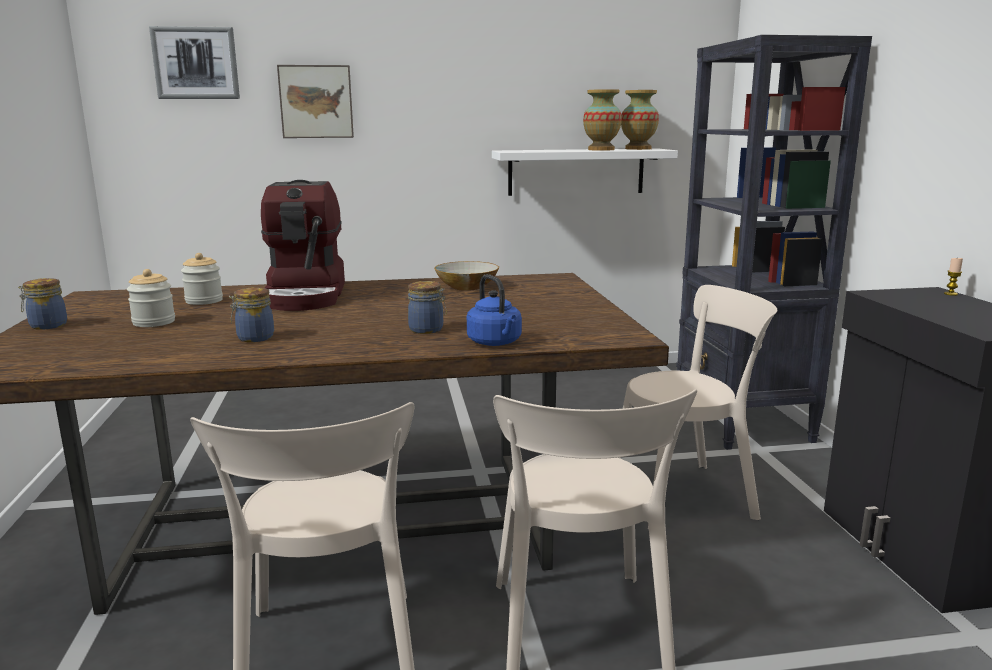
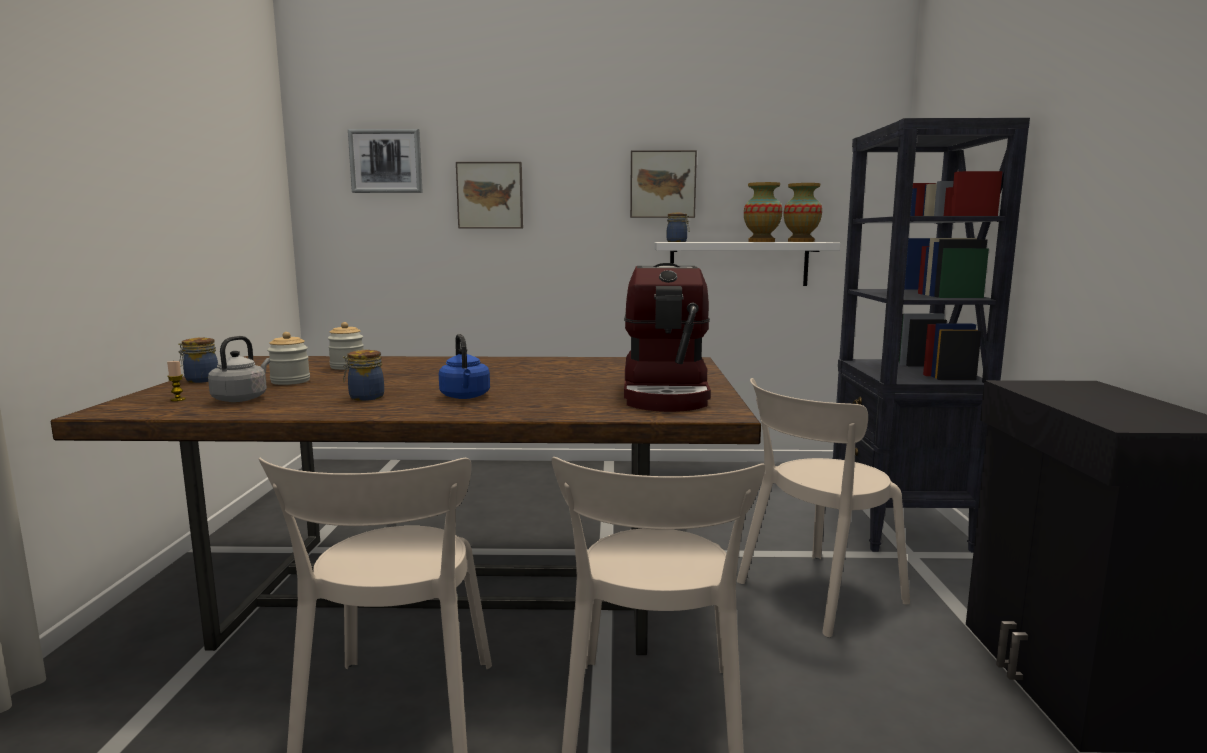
camera: 10 degrees right, 5 degrees down
(116, 347) = (242, 398): none -> grey kettle
(307, 295) = (441, 366): coffee machine -> coffee machine (667, 394)
(427, 330) = (528, 398): jar -> jar (677, 242)
(466, 287) = (594, 365): bowl -> none
(495, 343) = (585, 412): blue kettle -> blue kettle (465, 397)
(499, 90) = (662, 184): none -> picture
(687, 495) = (815, 594): beige chair -> beige chair turned 150 degrees clockwise
(950, 294) = (1106, 387): candle -> candle (178, 399)

